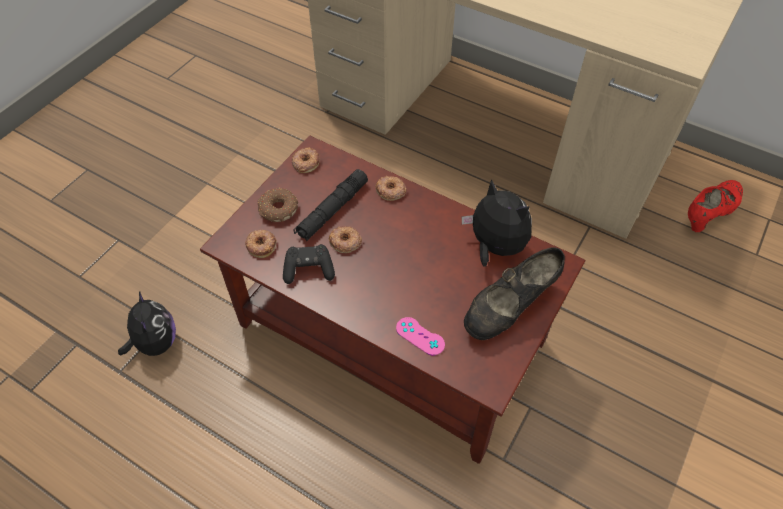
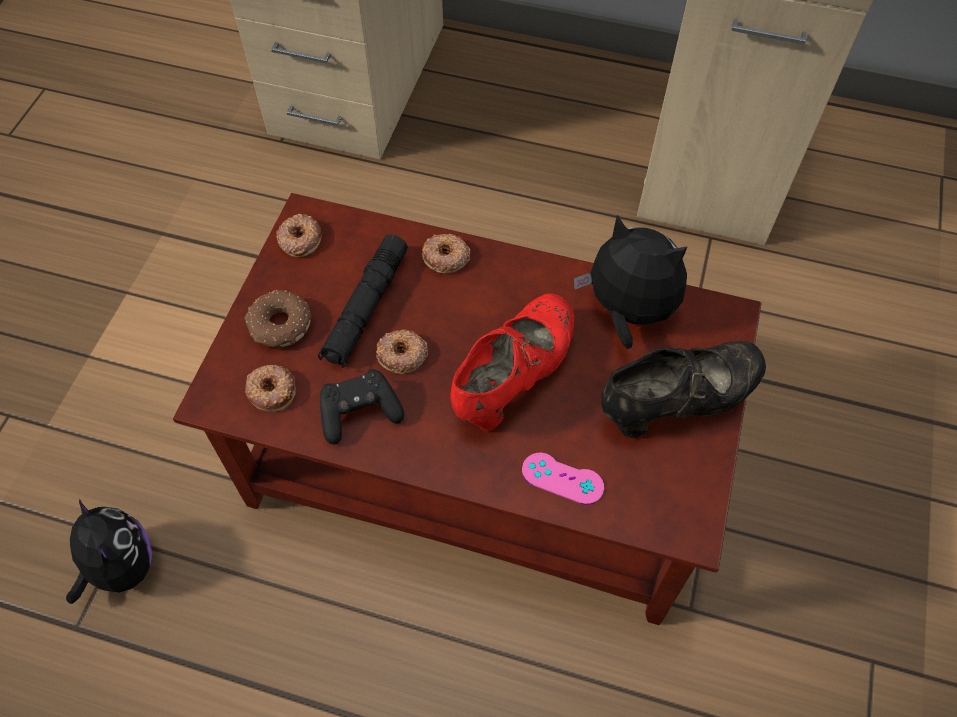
camera: 15 degrees left, 5 degrees up
(509, 308) = (678, 402): black shoe -> black shoe turned 150 degrees counterclockwise
(709, 213) = (863, 184): red shoe -> red shoe (514, 376)

